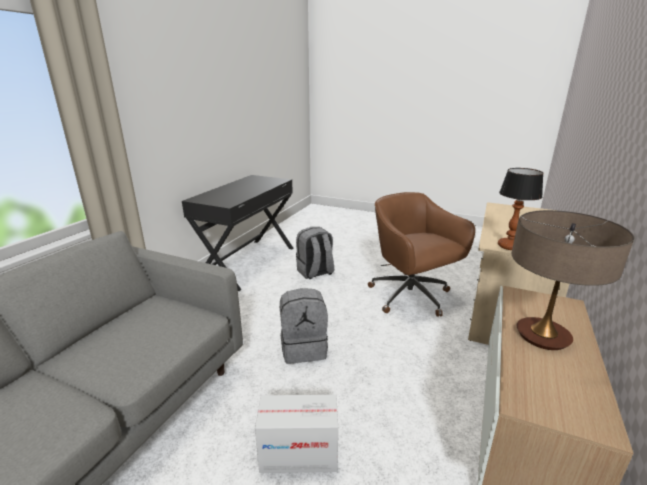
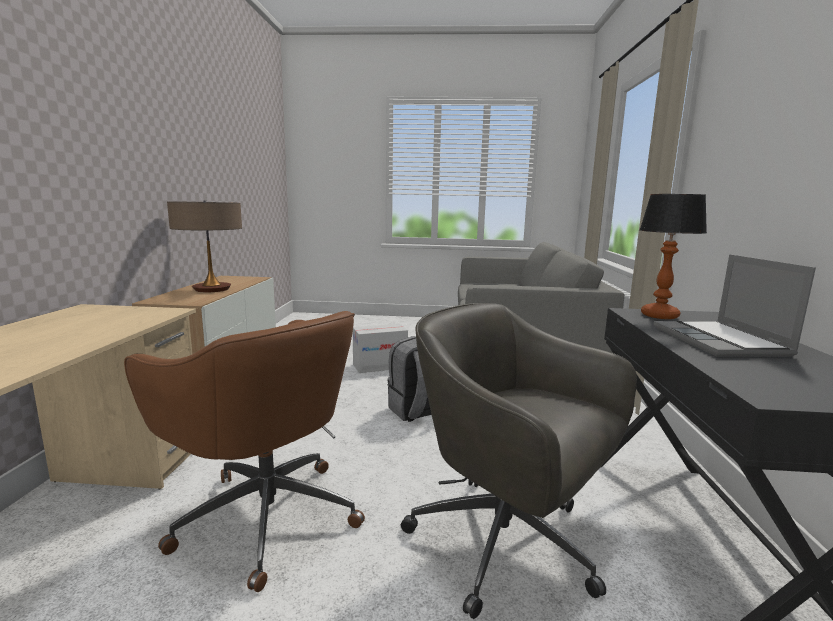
camera: 160 degrees right, 10 degrees down
(243, 190) = (721, 341): none -> laptop
(315, 272) = (508, 544): grey backpack -> grey office chair
(509, 246) = (143, 311): table lamp -> table lamp (660, 316)

